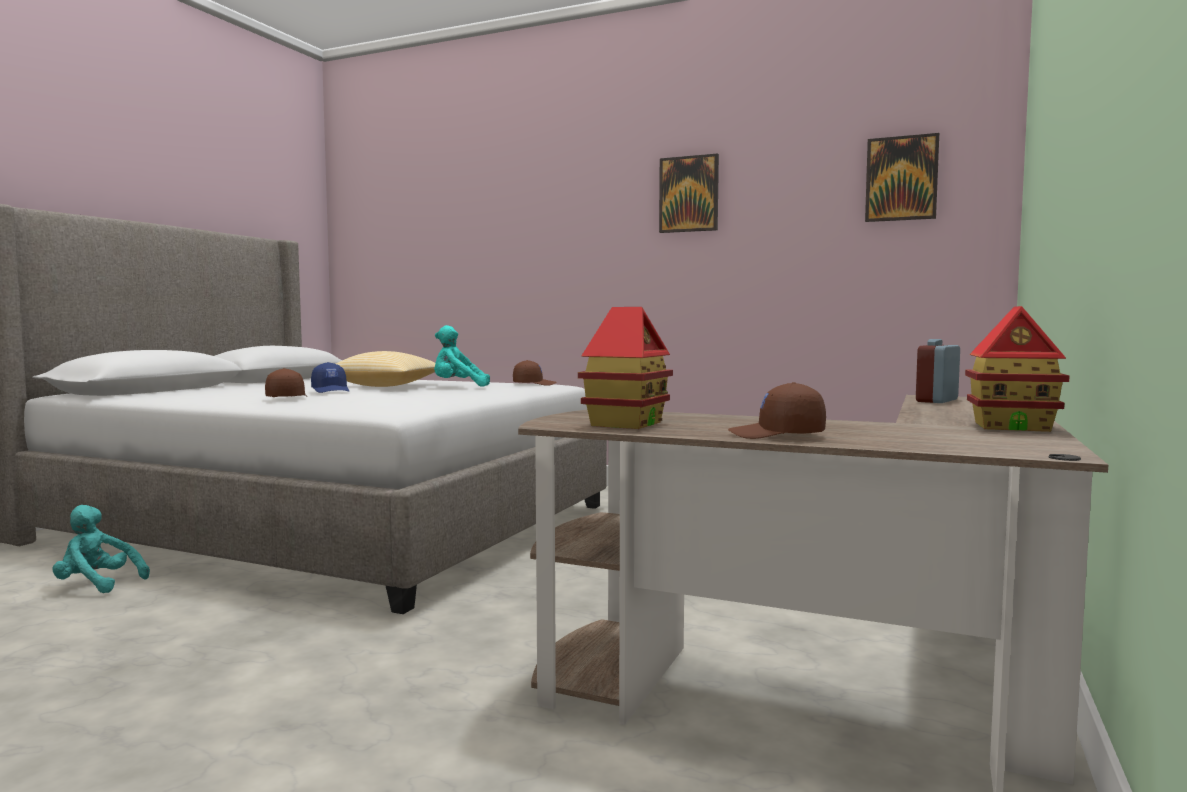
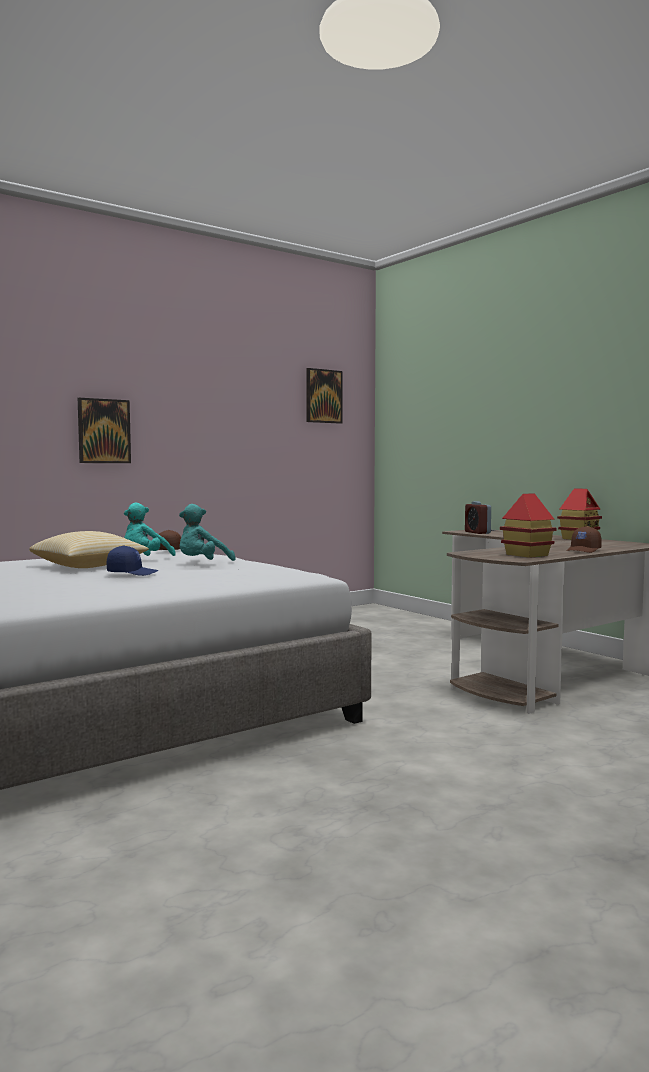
camera: 60 degrees left, 0 degrees up
(97, 585) = (108, 817): turquoise plush toy -> turquoise plush toy (202, 563)
(286, 398) = (158, 582): brown cap -> none
(689, 194) = (196, 388): picture -> picture (104, 431)

